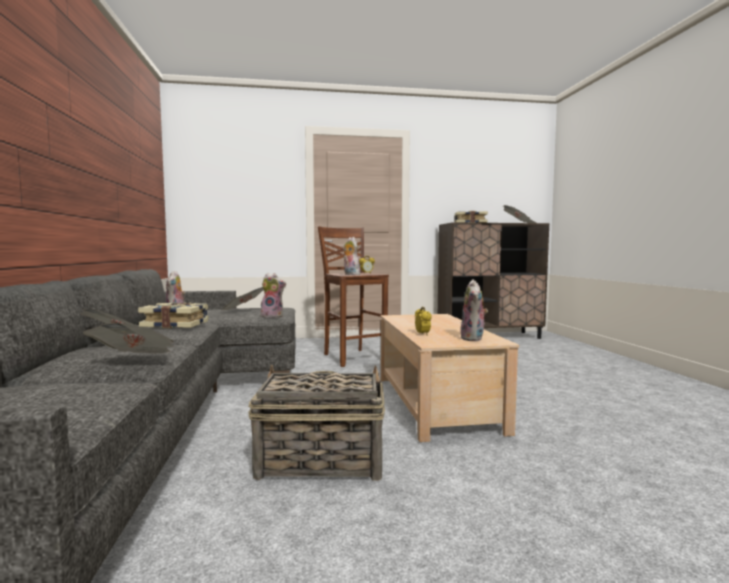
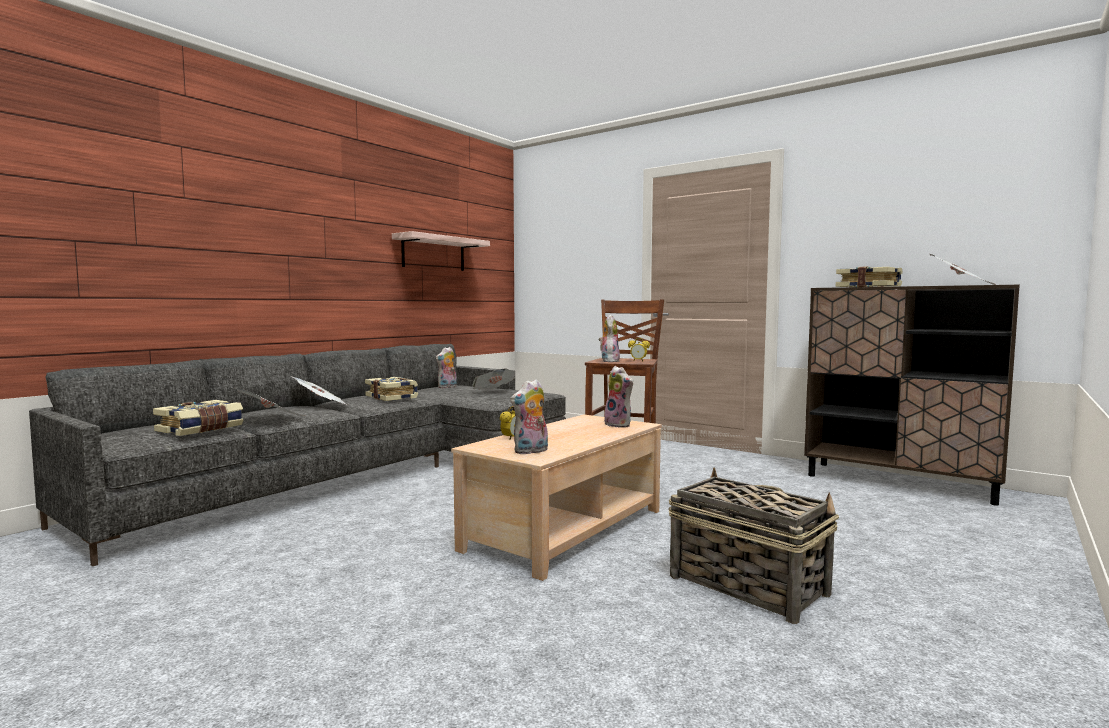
camera: 45 degrees right, 0 degrees up
(94, 390) = (201, 429): none -> book
(124, 172) = (433, 253): none -> shelf
(273, 316) = (495, 401): plush toy -> plush toy (619, 425)
(319, 461) = (364, 534): basket -> basket (746, 584)

